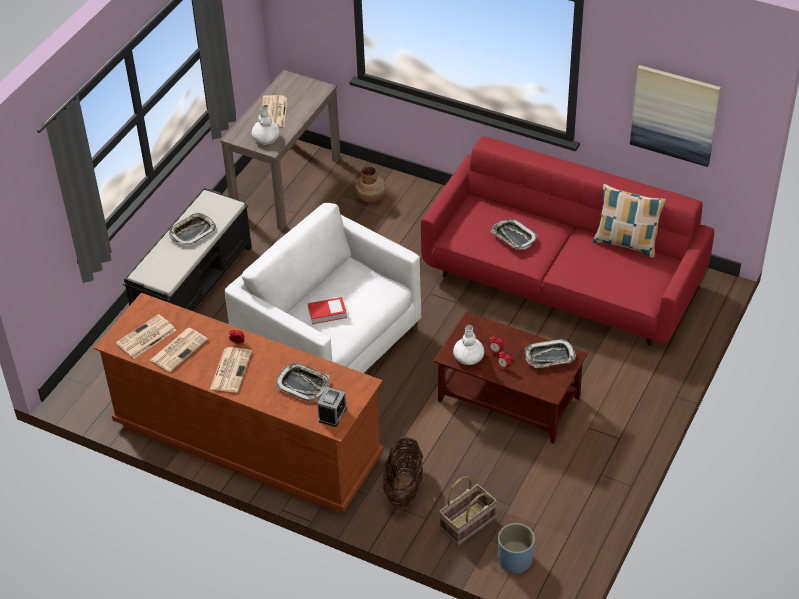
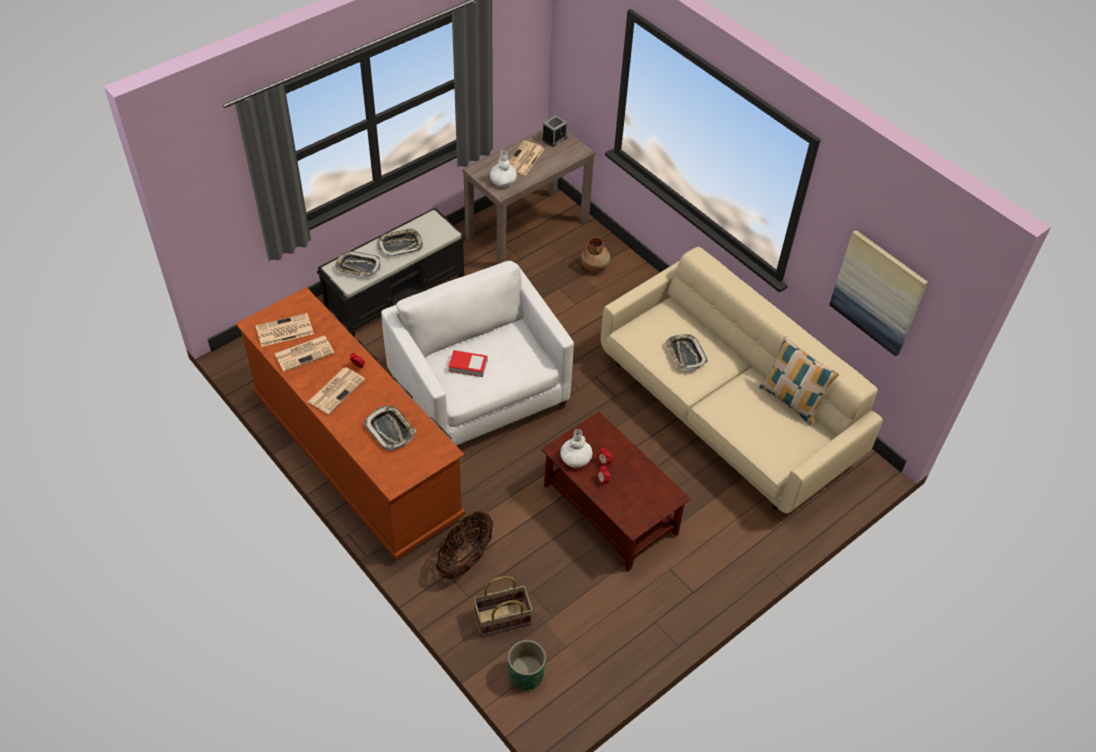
camera: 20 degrees right, 5 degrees up
(332, 414) = (399, 470): alarm clock -> alarm clock (554, 138)
(515, 560) = (526, 675): blue planter -> green planter
(549, 357) = (651, 488): tray -> tray (358, 267)
(562, 281) = (725, 411): red sofa -> beige sofa

